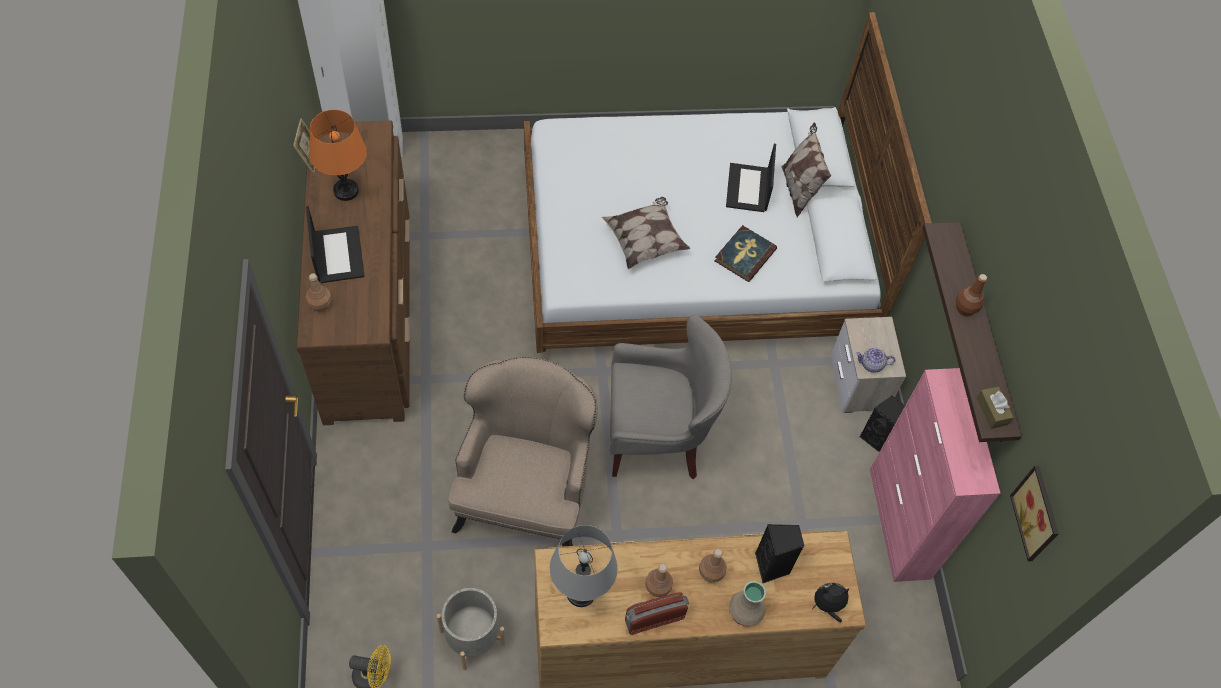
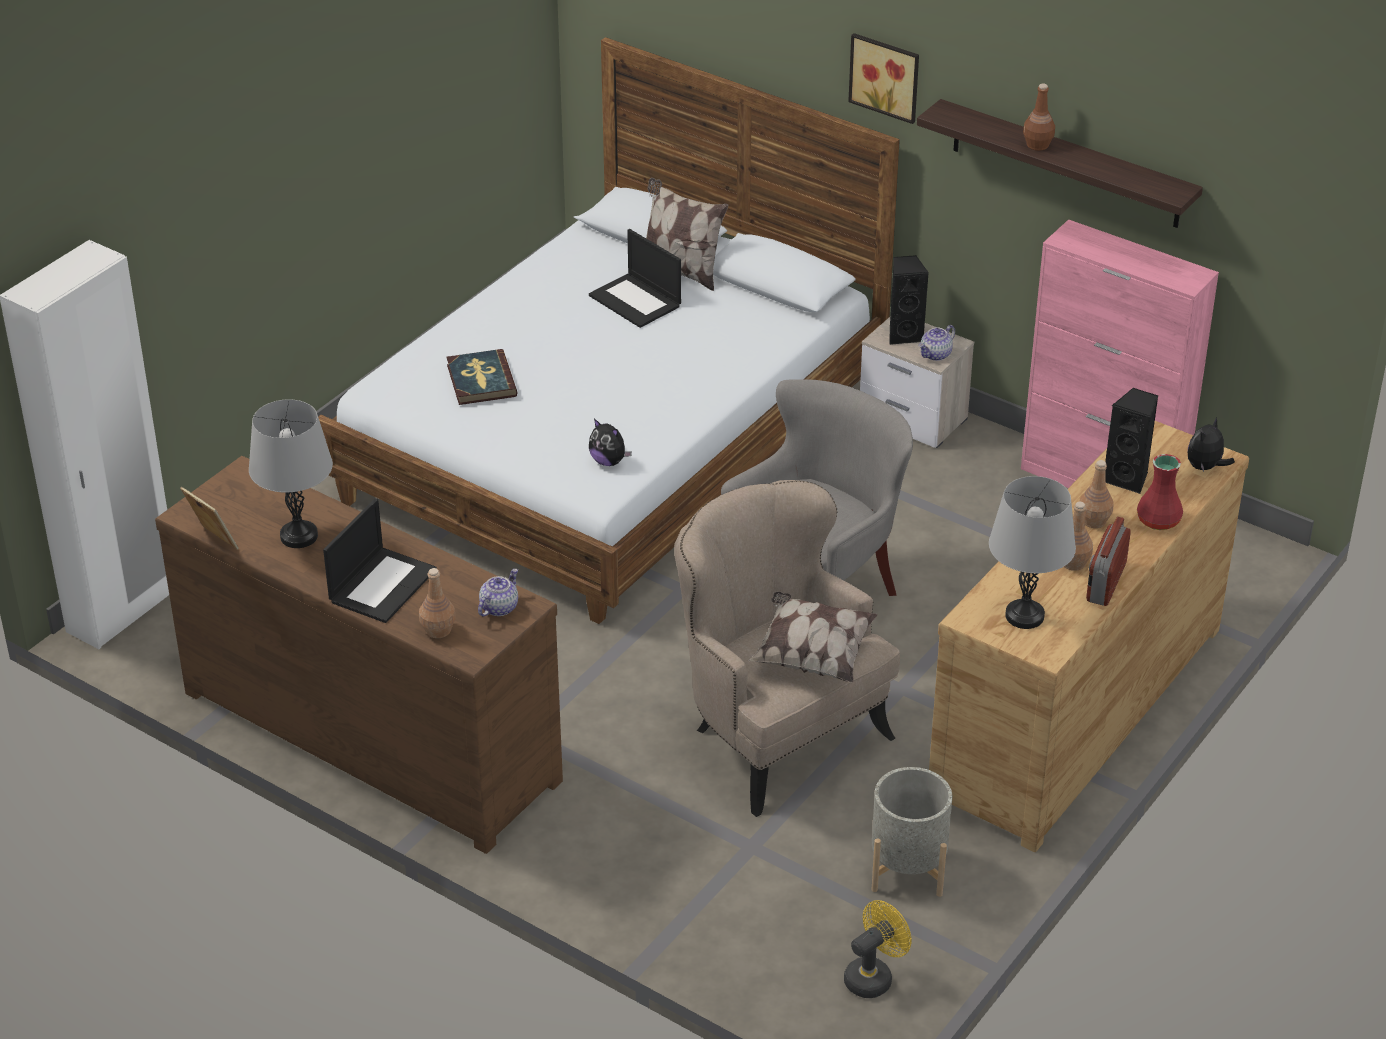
camera: 45 degrees left, 20 degrees down
(337, 254) = (382, 584): laptop -> laptop turned 90 degrees clockwise
(346, 191) = (299, 536): orange table lamp -> grey table lamp
(362, 319) = (499, 607): none -> teapot
(593, 274) = (609, 461): none -> plush toy
(645, 241) = (612, 404): pillow -> pillow (812, 655)
(744, 255) = (716, 348): book -> book (481, 380)
(745, 610) = (1157, 520): beige vase -> red vase
(876, 437) = (990, 444): black speaker -> black speaker (904, 335)
(992, 411) = (1160, 187): brown tissue box -> none
(1038, 513) = (1283, 225): picture -> picture (886, 76)

